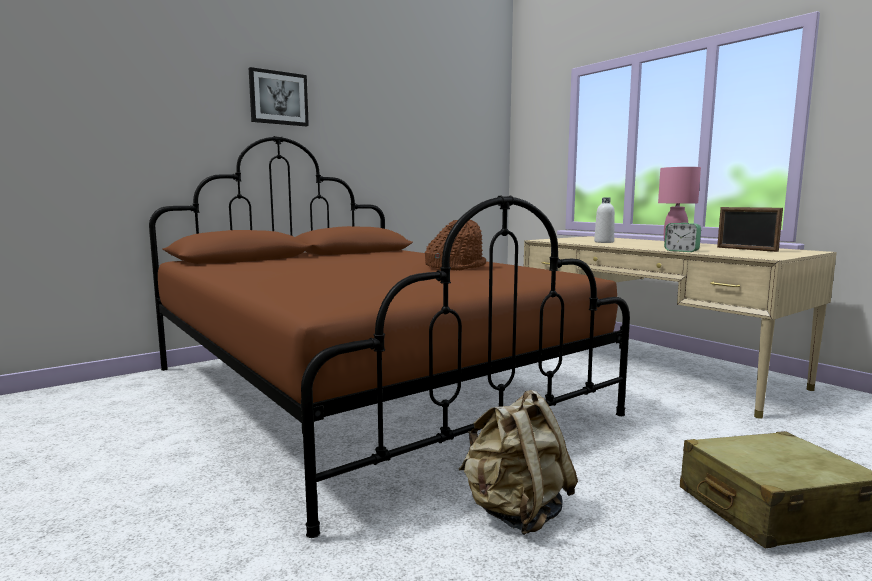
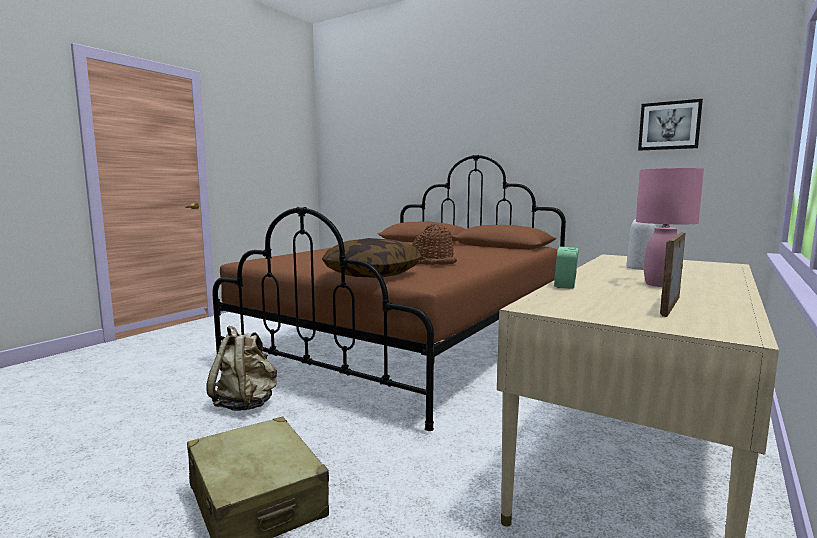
camera: 70 degrees right, 0 degrees up
(278, 98) = (482, 126): picture -> picture (669, 125)
(519, 280) = (373, 274): none -> pillow

